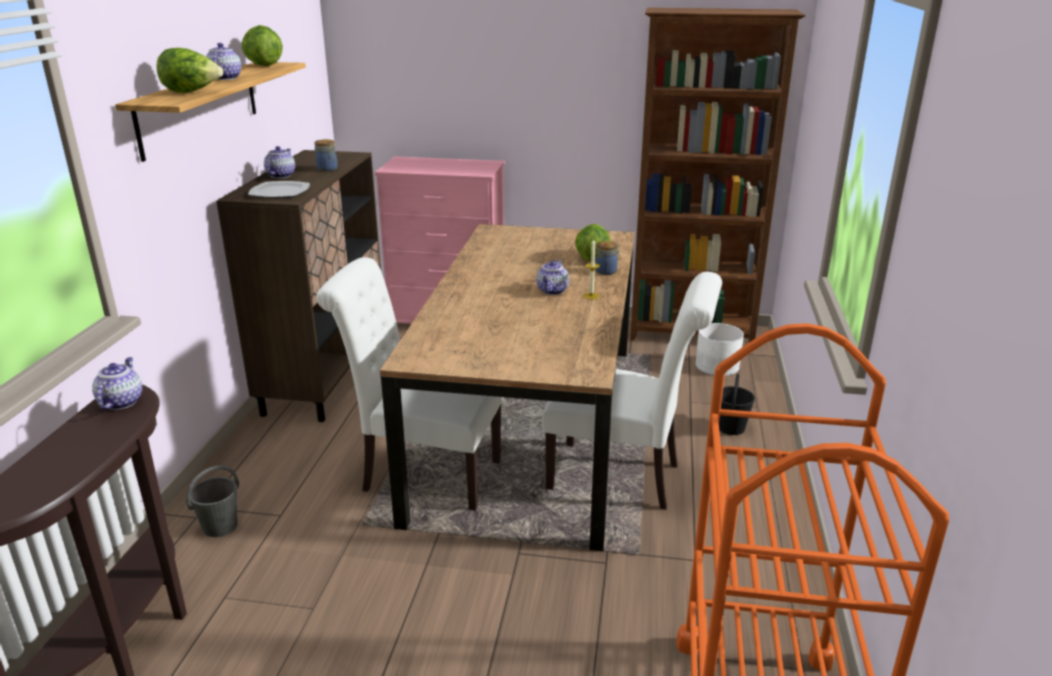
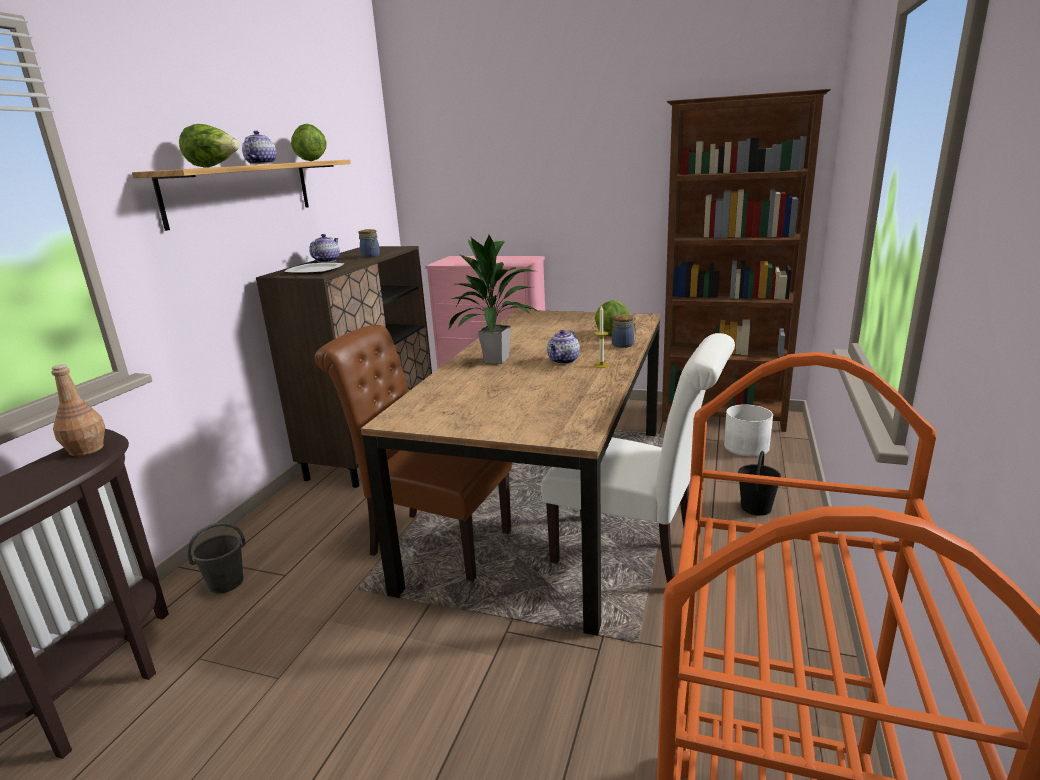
camera: 10 degrees right, 5 degrees down
(121, 401) = (86, 449): teapot -> brown bottle
(423, 475) = (432, 542): white chair -> brown chair
(485, 290) = (497, 360): none -> potted plant

